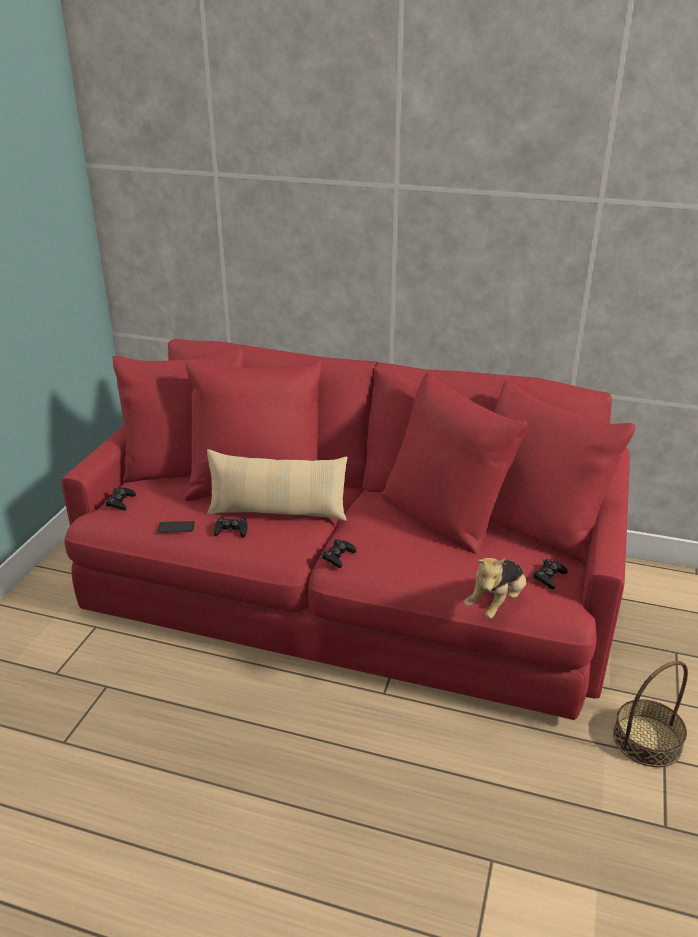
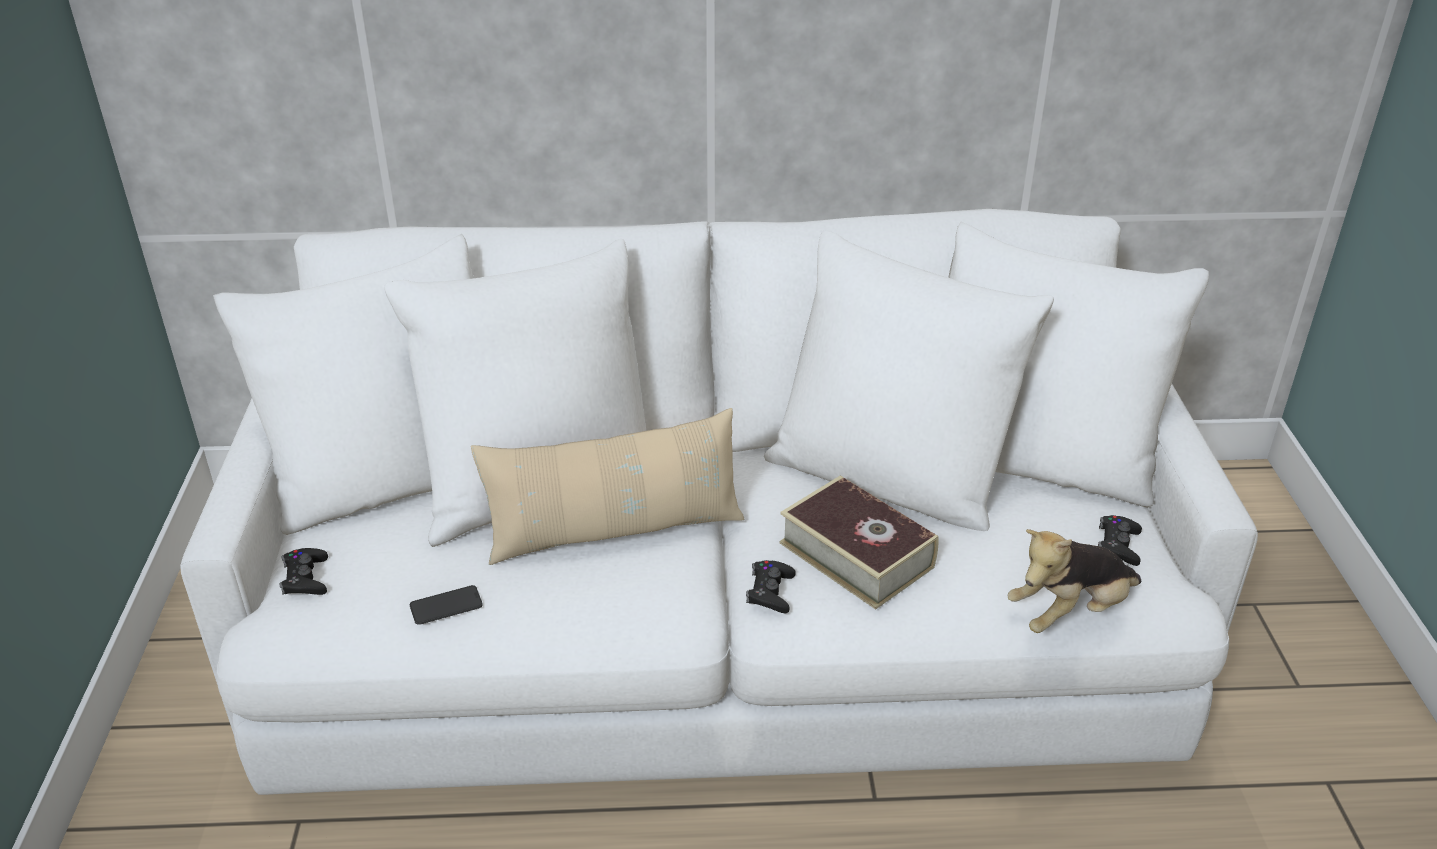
camera: 20 degrees left, 5 degrees up
(231, 530) = (553, 586): black game controller -> none
(349, 585) = (718, 617): red sofa -> white sofa
(395, 549) = (856, 554): none -> book
(496, 603) = (1070, 612): plush toy -> plush toy turned 45 degrees clockwise
(647, 740) = (1291, 760): basket -> none

